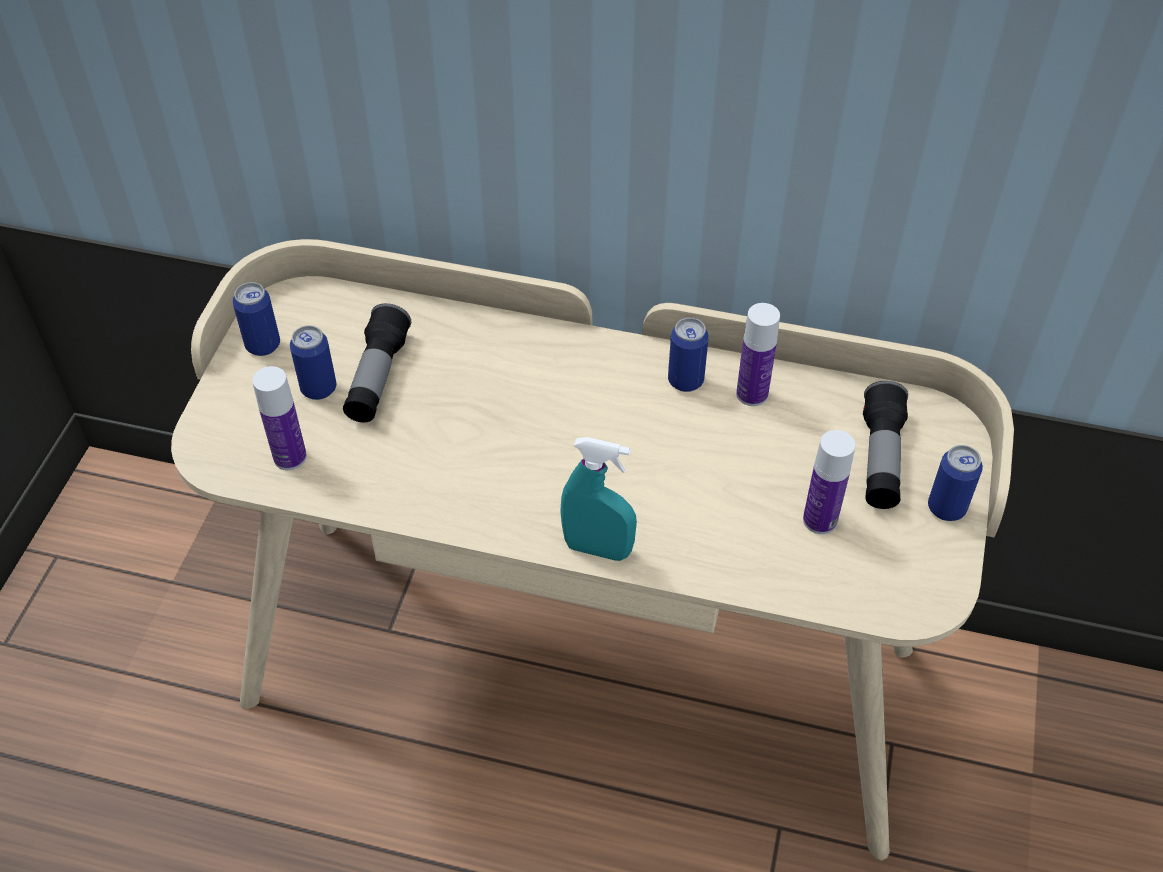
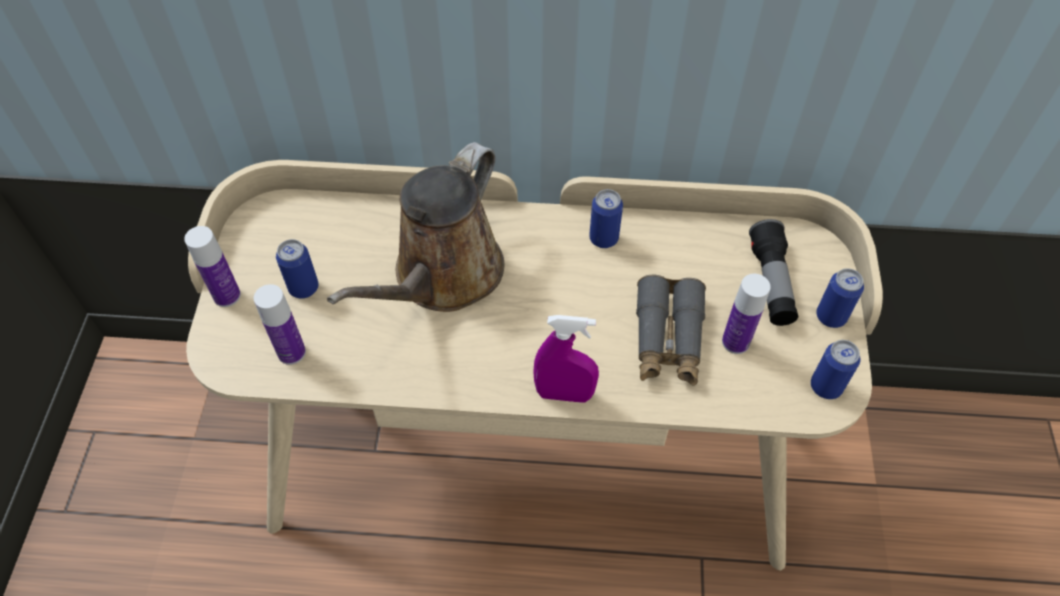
camera: 10 degrees left, 5 degrees up
(263, 345) = (248, 256): can -> can (826, 386)
(377, 377) = (351, 271): flashlight -> none
(482, 398) = (442, 276): none -> brown watering can
(597, 549) = (564, 394): turquoise spray bottle -> purple spray bottle
(737, 505) = (668, 339): none -> grey binoculars
(752, 394) = (658, 242): bottle -> bottle (227, 296)

